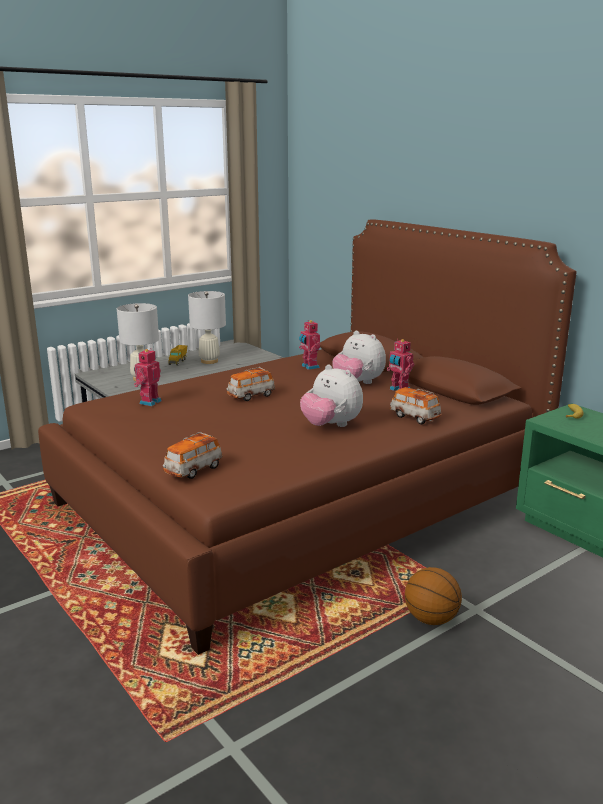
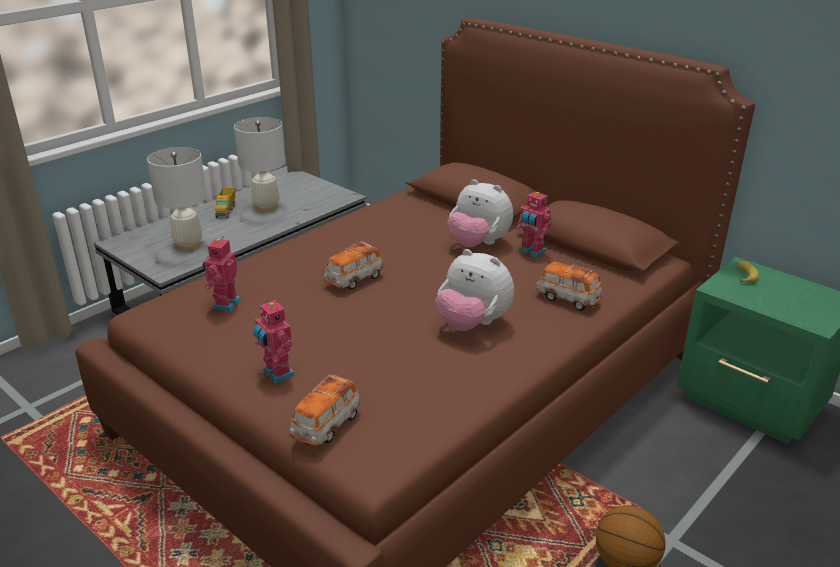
camera: 10 degrees left, 10 degrees up
(309, 367) = (408, 220): toy robot -> toy robot (277, 374)

